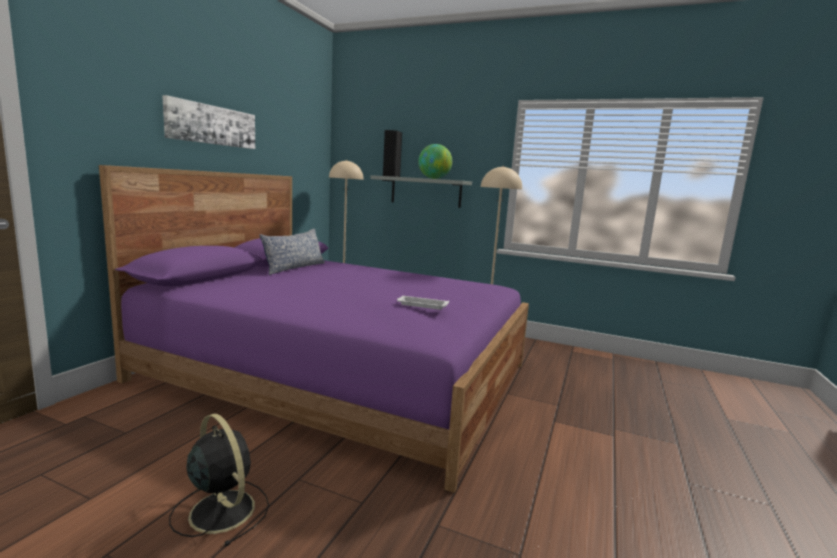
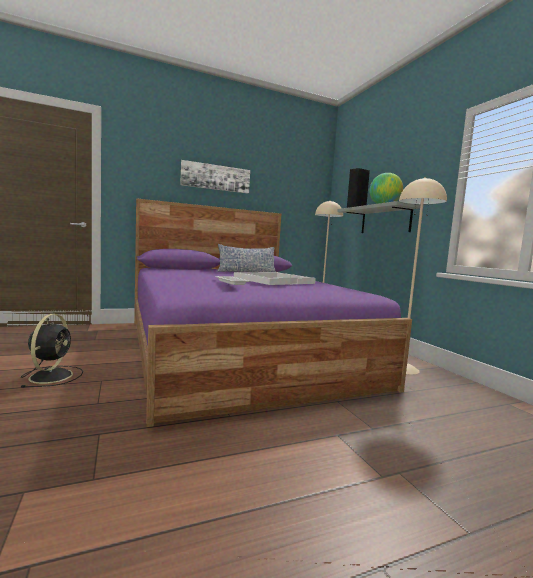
camera: 45 degrees right, 5 degrees down
(394, 284) = (273, 280): none -> white tray

